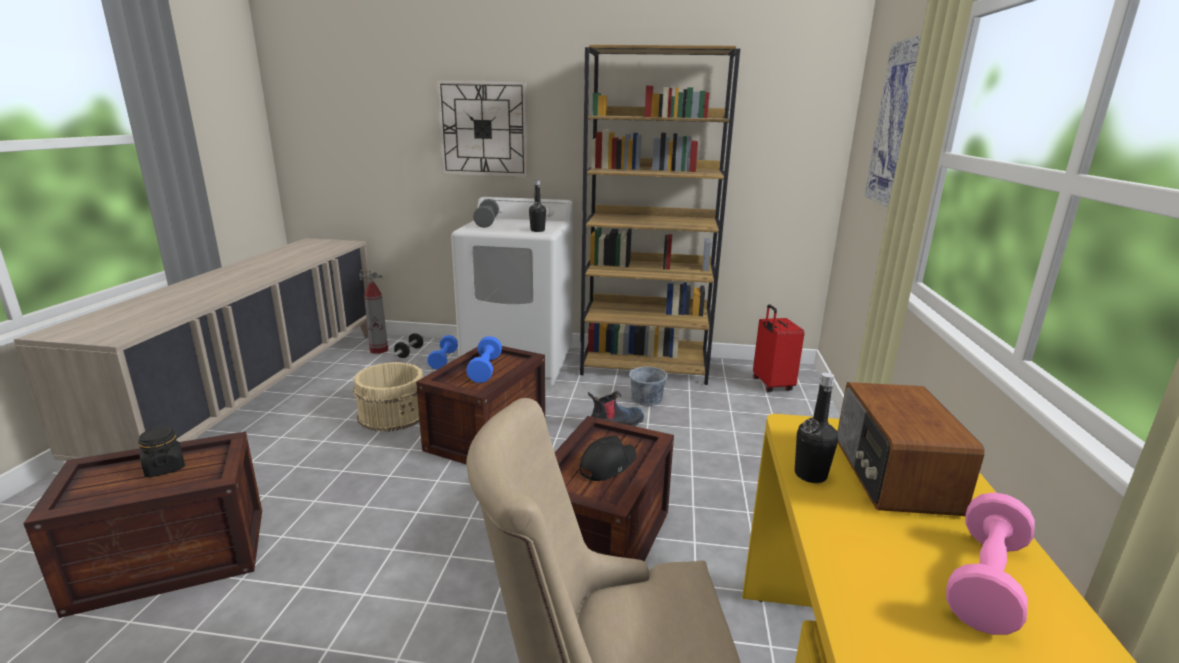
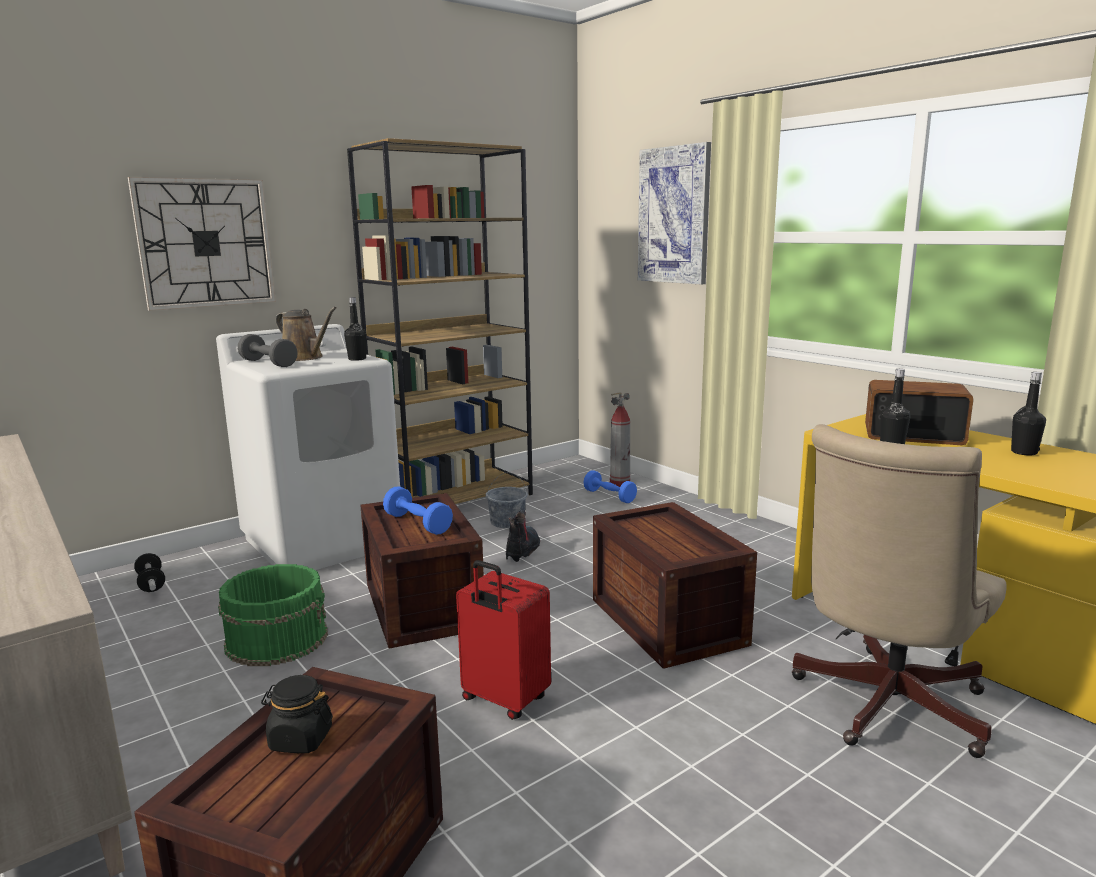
camera: 45 degrees left, 5 degrees down
(379, 350) = (95, 598): fire extinguisher -> fire extinguisher (620, 484)
(393, 414) = (277, 639): beige bucket -> green bucket
(443, 360) = (220, 572): blue dumbbell -> blue dumbbell (609, 496)
(517, 223) = (304, 358): none -> brown watering can
(607, 465) = (674, 536): black cap -> none
(771, 385) = (577, 478): red suitcase -> red suitcase (503, 700)
(891, 475) = (912, 435): radio -> radio turned 150 degrees clockwise
(985, 581) = (1024, 452): pink dumbbell -> black bottle

